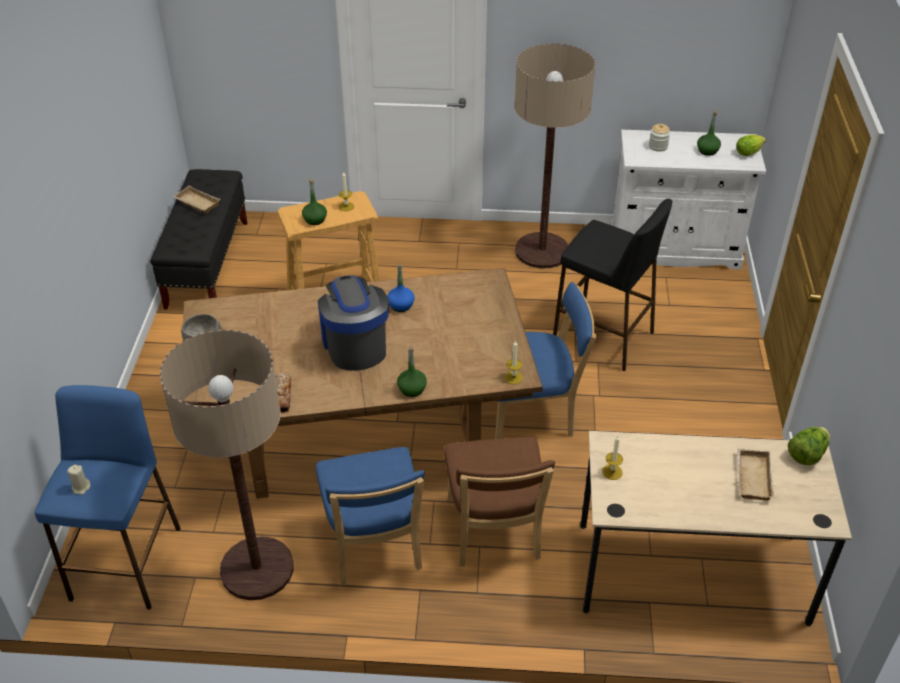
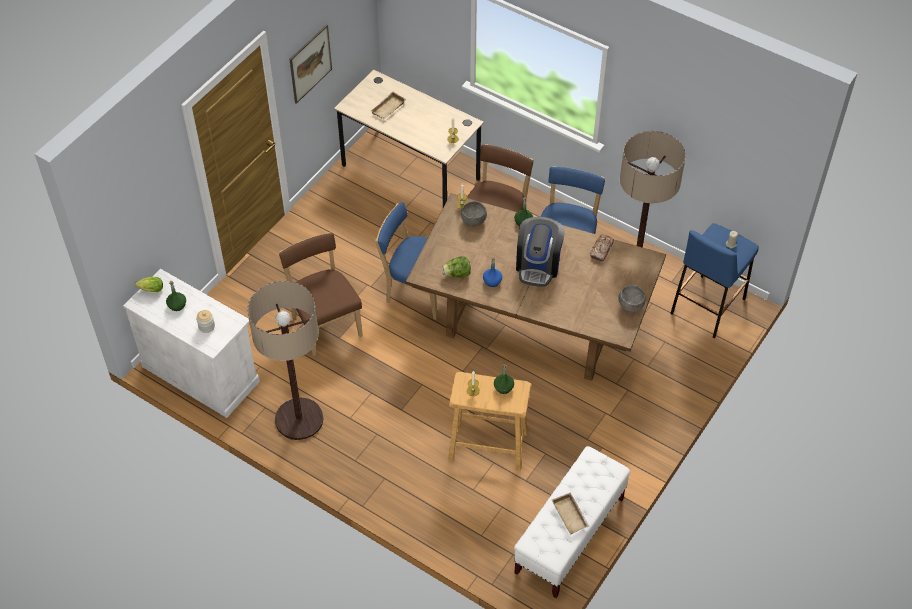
camera: 150 degrees left, 10 degrees up
(207, 264) = (569, 536): black bench -> white bench
(480, 363) = (473, 221): none -> grey bowl
(603, 337) = (325, 323): black stool -> brown chair
(806, 454) = (351, 107): lettuce -> lettuce (457, 274)
(862, 320) = (310, 63): none -> picture

